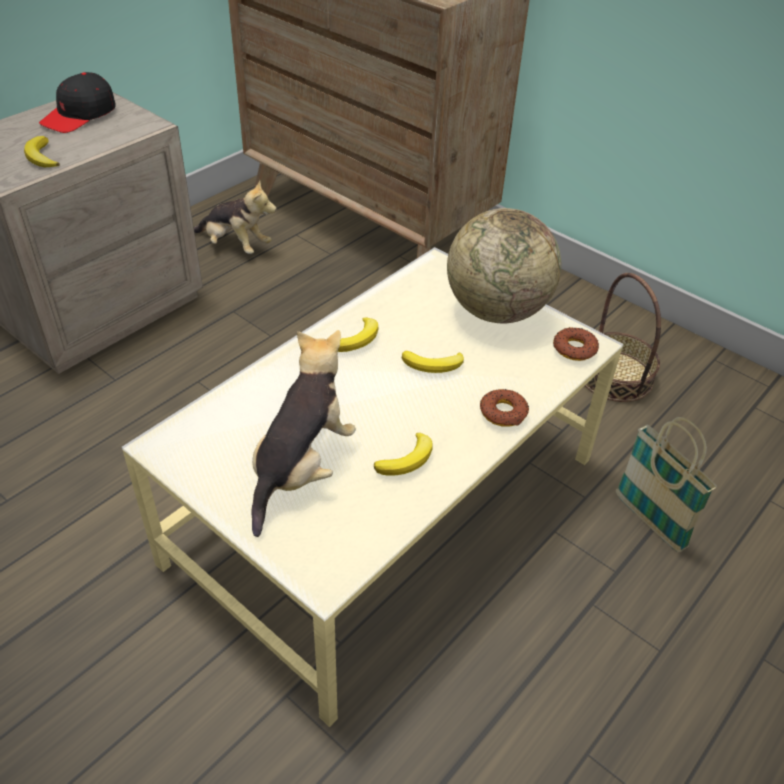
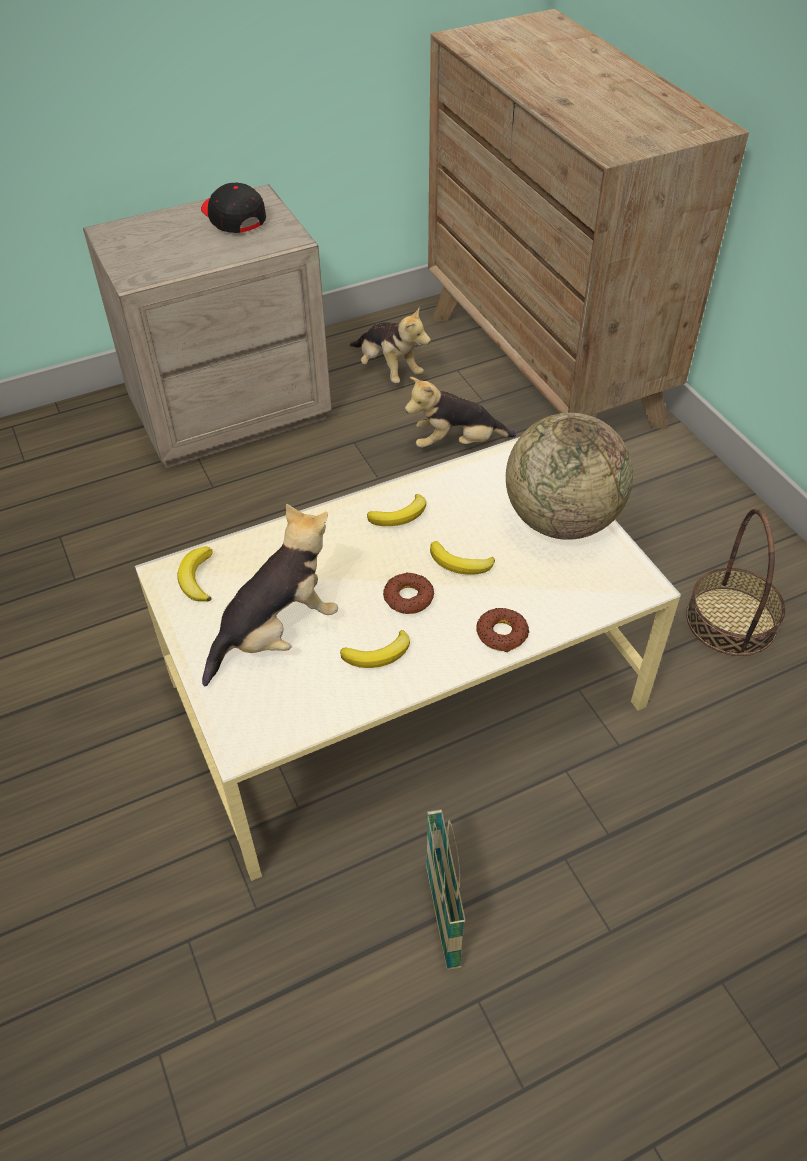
camera: 25 degrees right, 5 degrees up
(41, 157) = (176, 258): banana -> banana (197, 578)
(80, 115) = (233, 217): black cap -> black cap turned 90 degrees clockwise
(326, 292) = (456, 443): none -> plush toy
(574, 348) = (621, 585): donut -> donut (408, 598)
(649, 521) = (677, 794): basket -> basket (442, 917)

